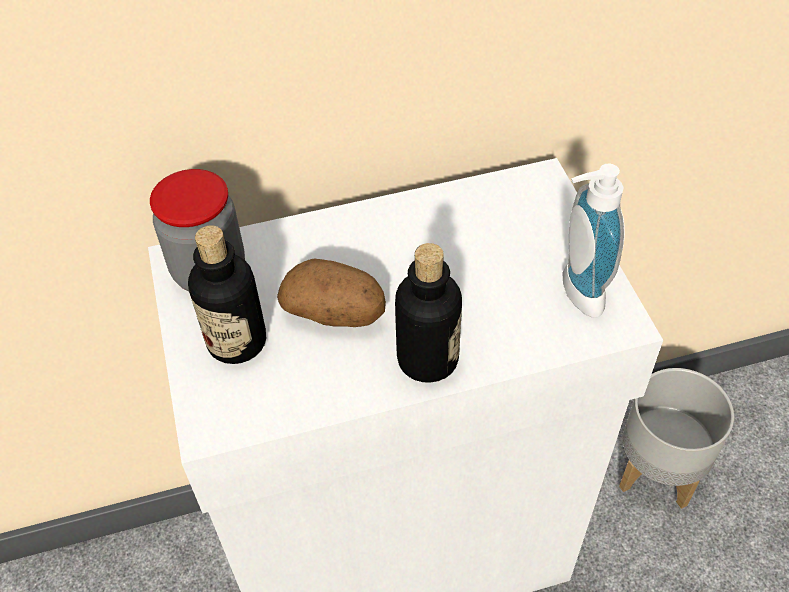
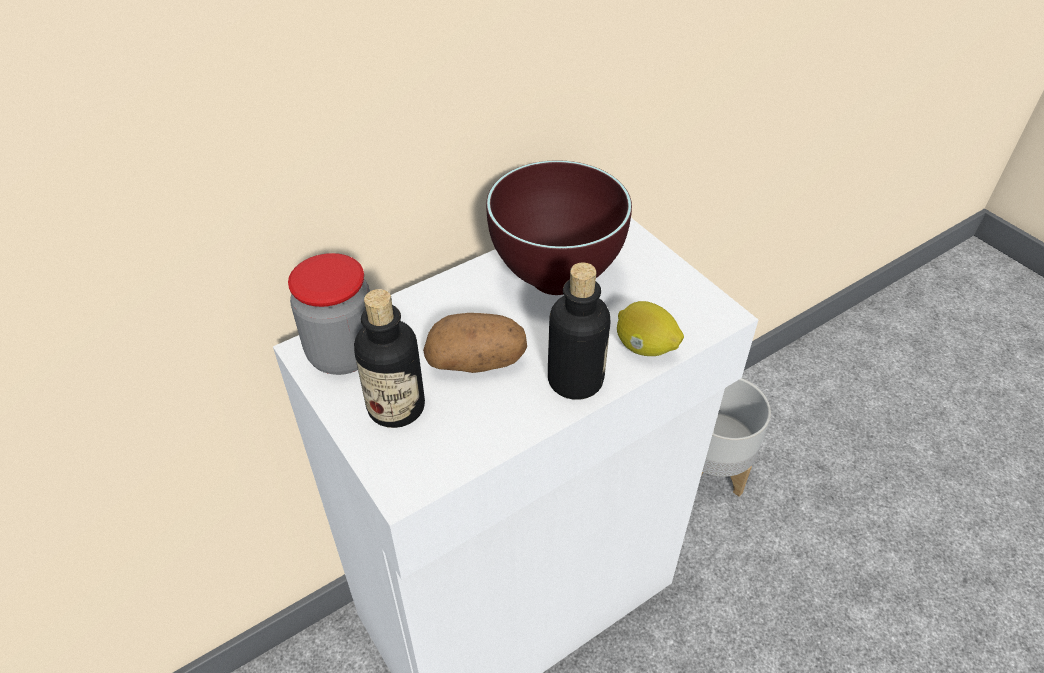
camera: 20 degrees left, 5 degrees down
(459, 239) = (557, 278): none -> brown bowl
(518, 342) = (645, 348): none -> lemon
(575, 294) = (673, 300): soap dispenser -> none

